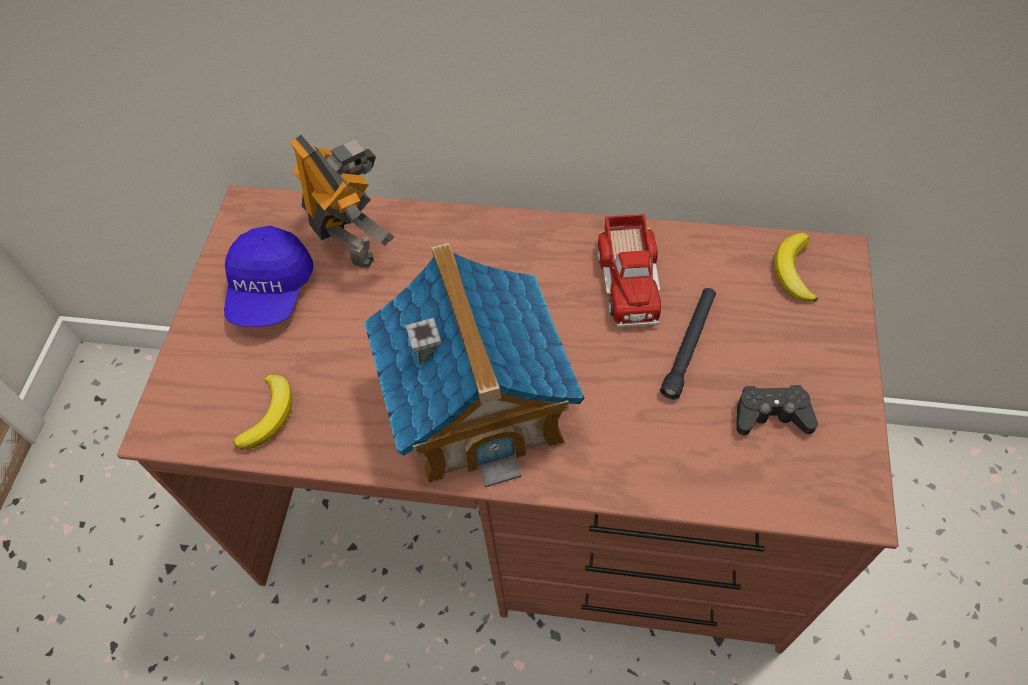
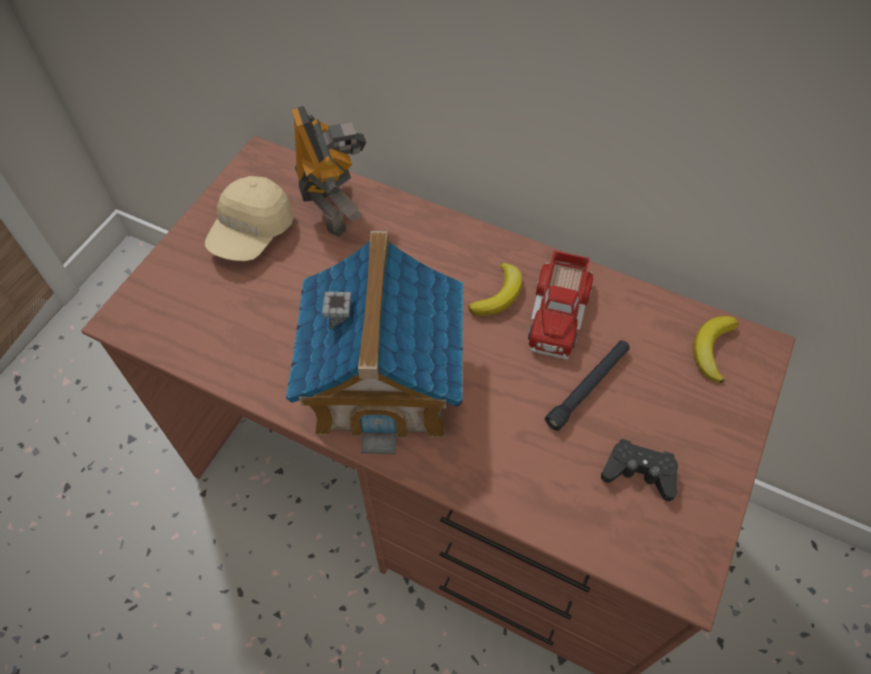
camera: 15 degrees right, 0 degrees up
(269, 415) = (210, 335): banana -> banana (498, 294)
(271, 291) = (251, 233): blue cap -> beige cap

